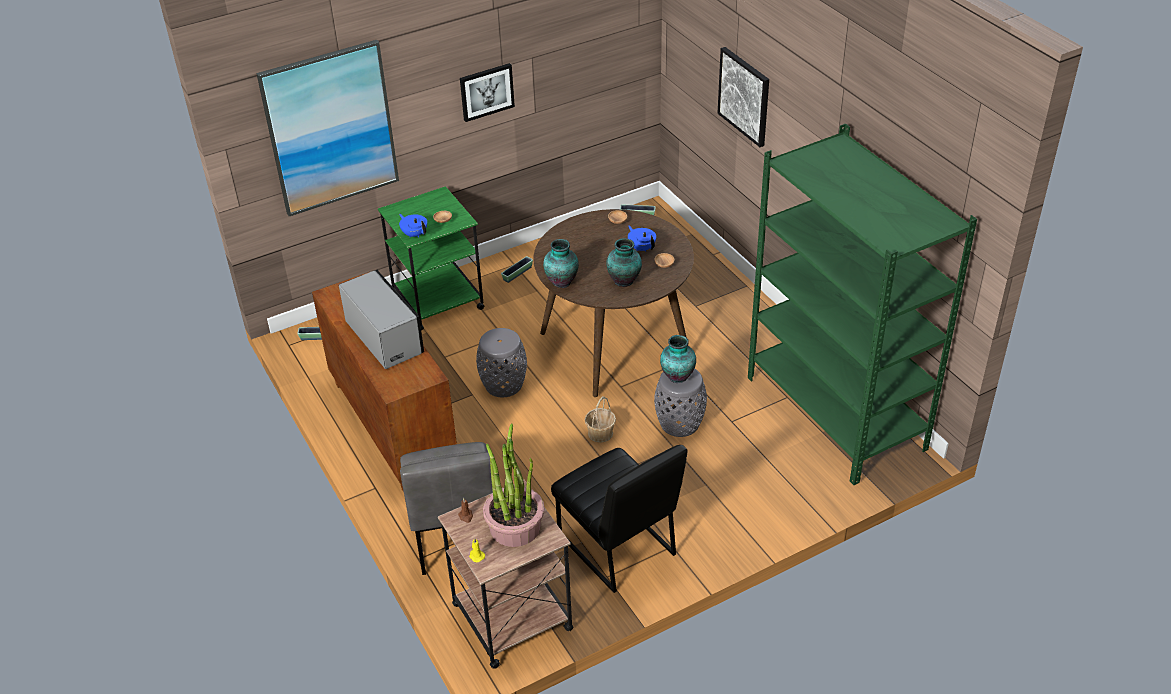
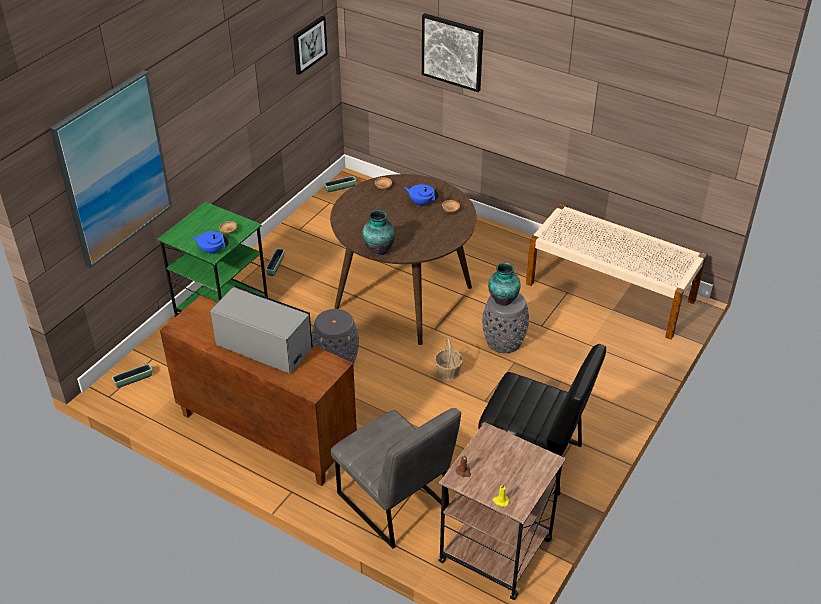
camera: 30 degrees left, 0 degrees up
(486, 91) = (226, 102): picture -> picture (309, 44)
(515, 526) = (511, 463): potted plant -> none
(624, 281) = (430, 233): vase -> none
(835, 412) = (610, 292): green bookcase -> beige bench

